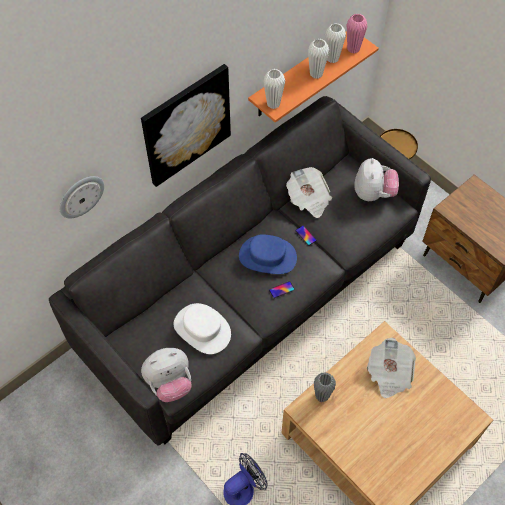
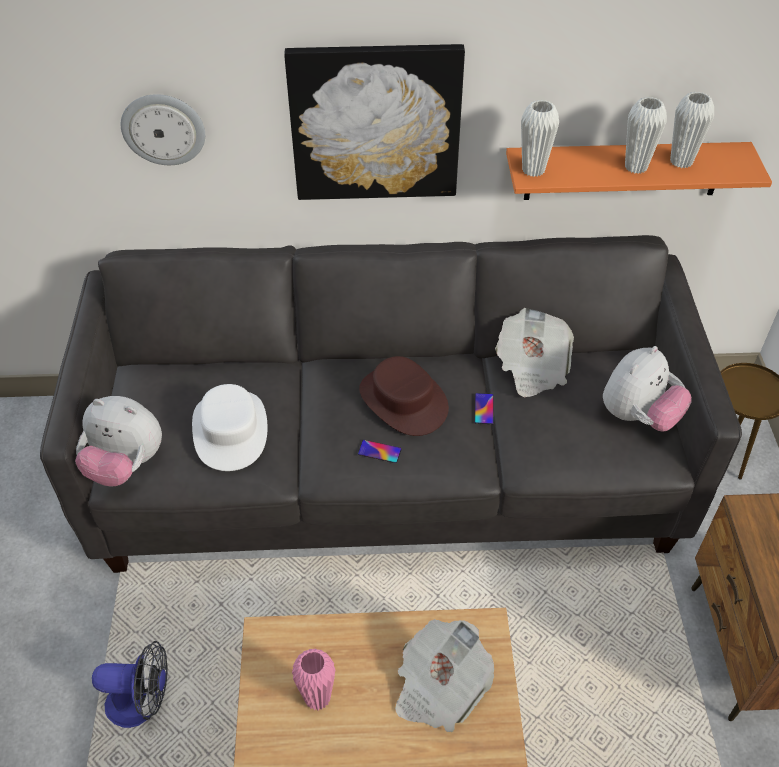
camera: 40 degrees right, 10 degrees down
(267, 257) = (402, 400): blue hat -> brown hat
(322, 396) = (312, 640): grey vase -> none
(353, 49) = (727, 165): pink vase -> pink vase (317, 698)

